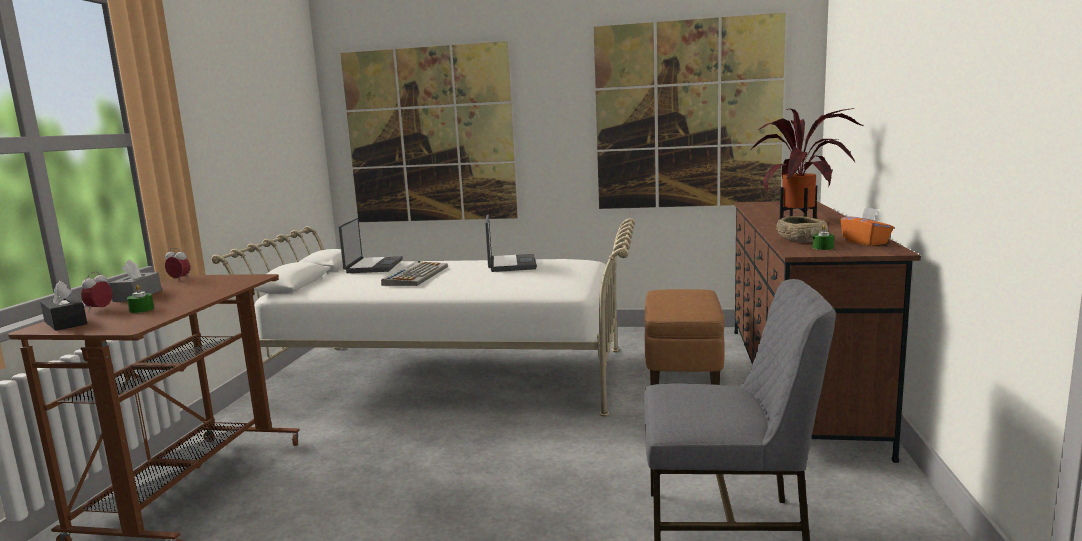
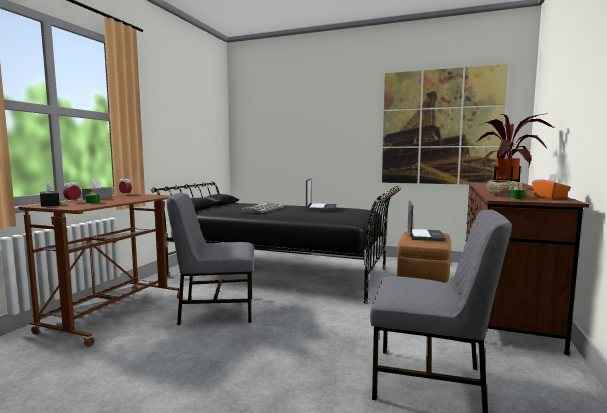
camera: 10 degrees right, 5 degrees down
(369, 460) = (216, 310): none -> grey chair
(373, 266) = (242, 204): laptop -> laptop (424, 236)
(429, 136) = (285, 135): picture -> none
(449, 377) = (279, 273): white bed -> black bed

